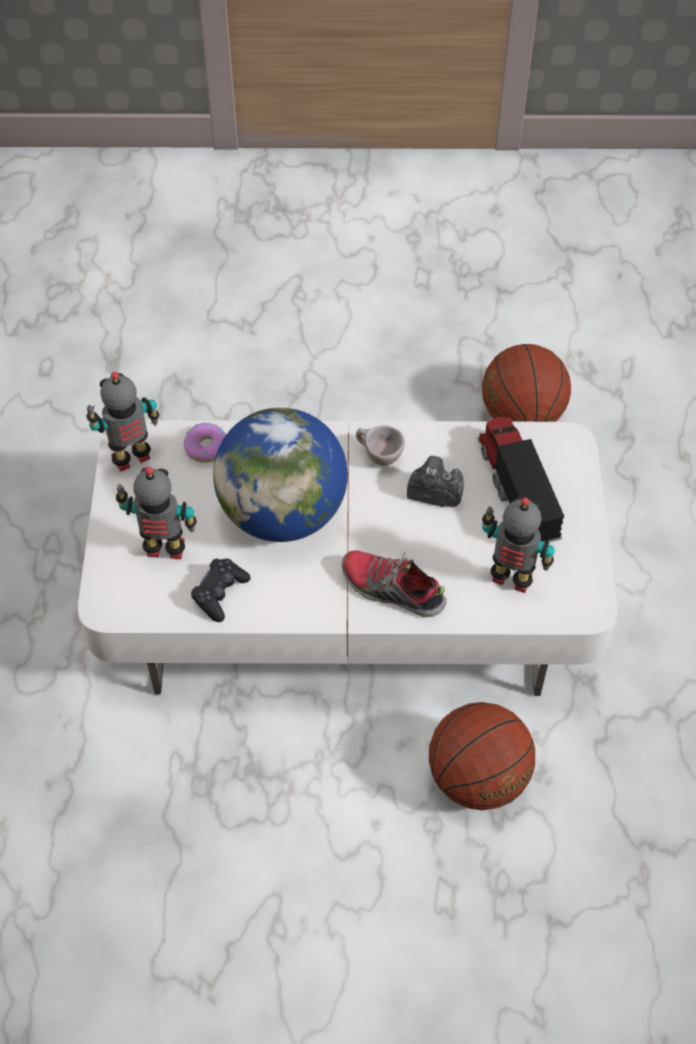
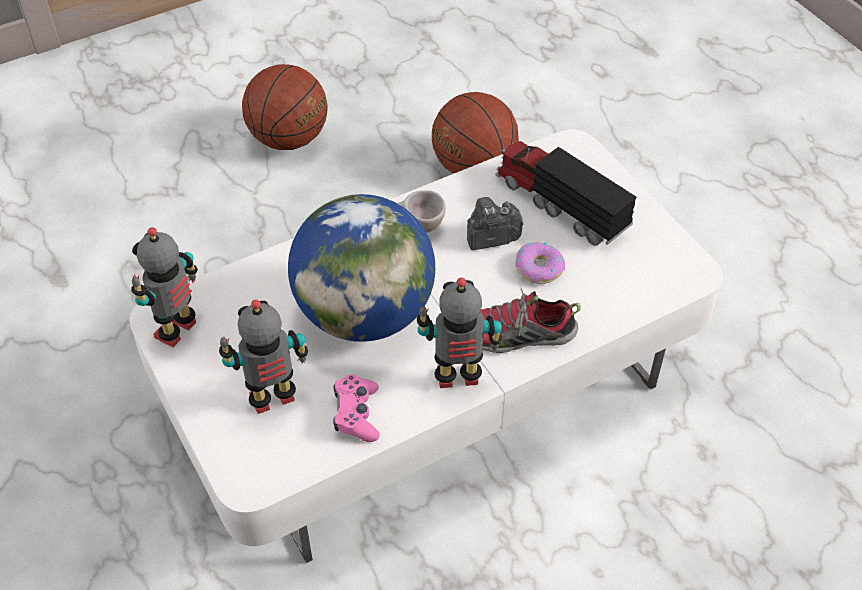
camera: 30 degrees left, 5 degrees down
(206, 447) = (247, 287): donut -> donut (539, 268)
(220, 593) = (356, 414): black game controller -> pink game controller
(477, 778) = (655, 484): basketball -> basketball (289, 139)
(510, 581) = (613, 280): toy robot -> toy robot (458, 379)

